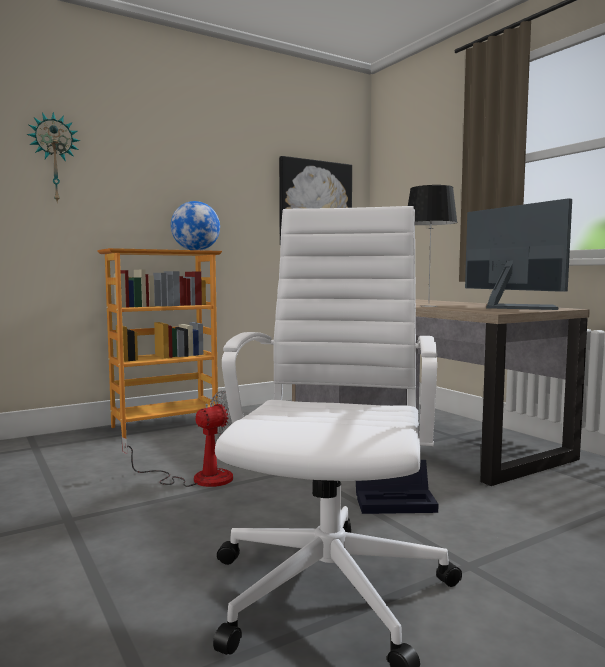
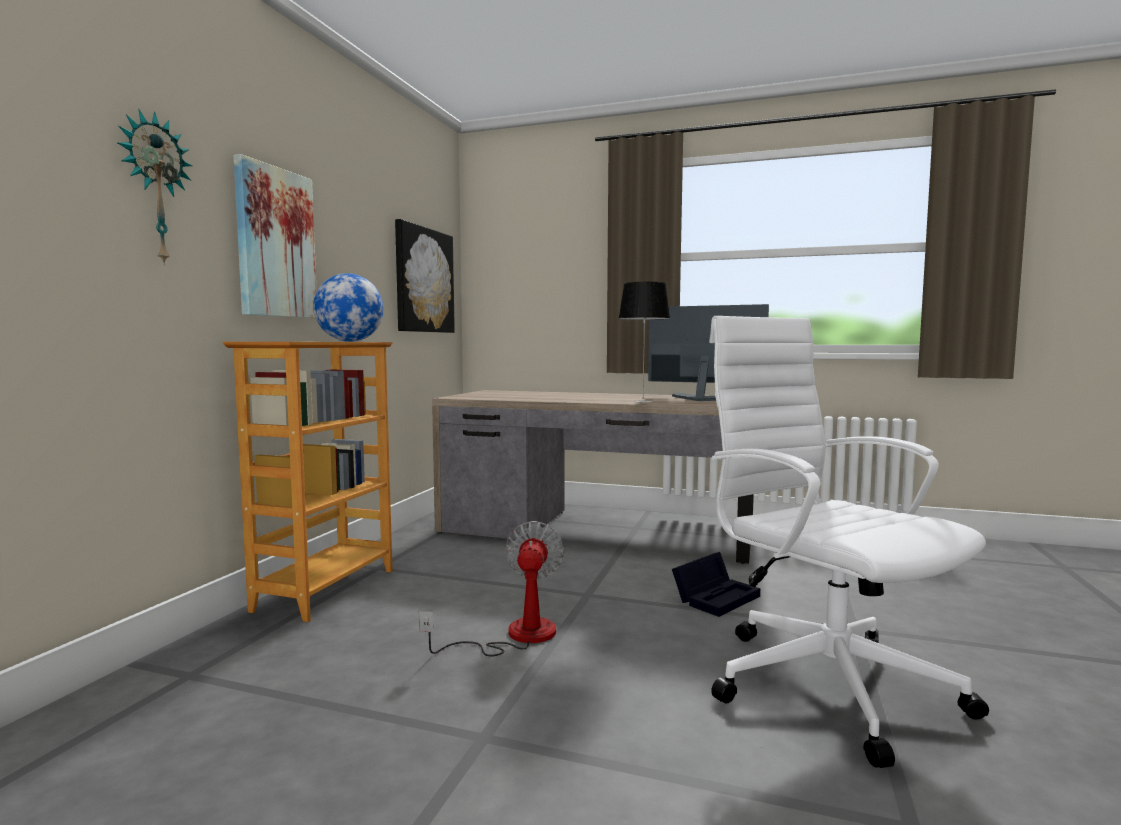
camera: 40 degrees left, 0 degrees up
(151, 184) = (275, 243): none -> picture

